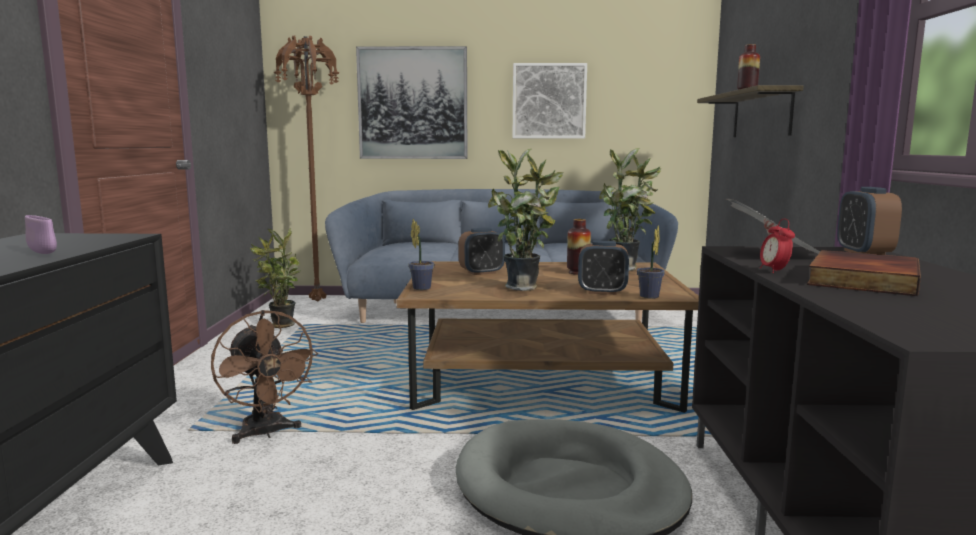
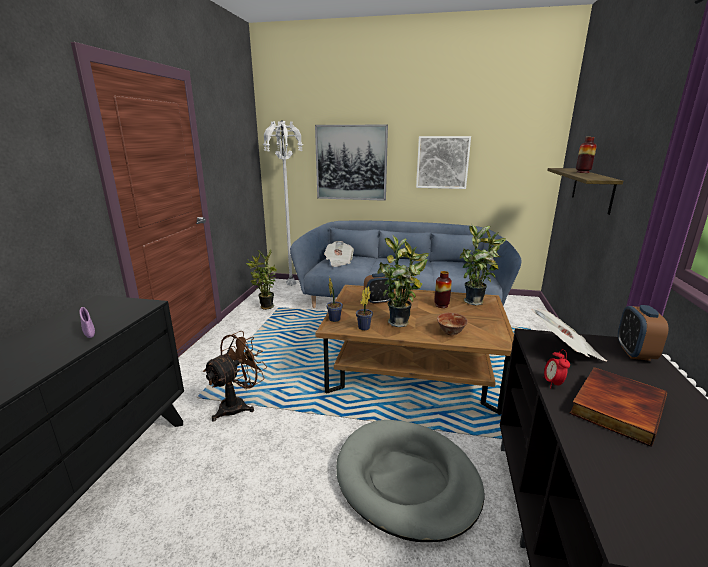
camera: 10 degrees right, 10 degrees up
(266, 433) = (238, 405): brown fan -> brown fan turned 120 degrees counterclockwise
(318, 301) = (291, 286): brown floor lamp -> white floor lamp
(401, 248) = (338, 262): none -> newspaper
(602, 292) = (451, 332): alarm clock -> bowl
(649, 297) = (480, 342): potted plant -> potted plant (363, 328)

